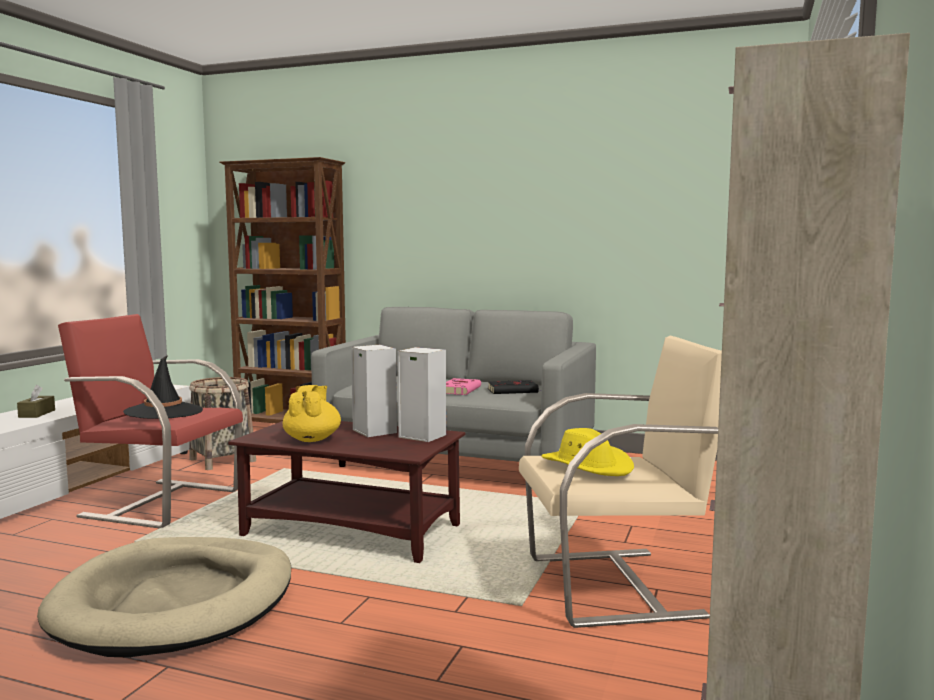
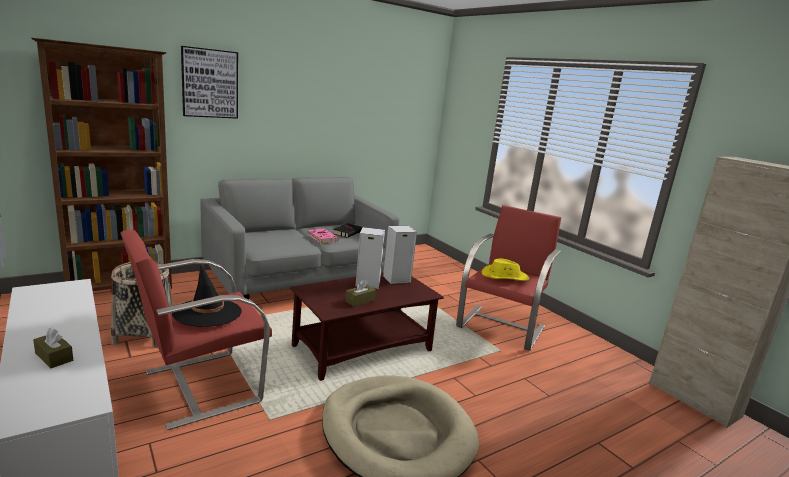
camera: 55 degrees left, 10 degrees up
(312, 439) = (360, 300): yellow teapot -> brown tissue box
(397, 191) = (210, 83): none -> picture
(615, 585) = (501, 326): beige armchair -> red armchair

